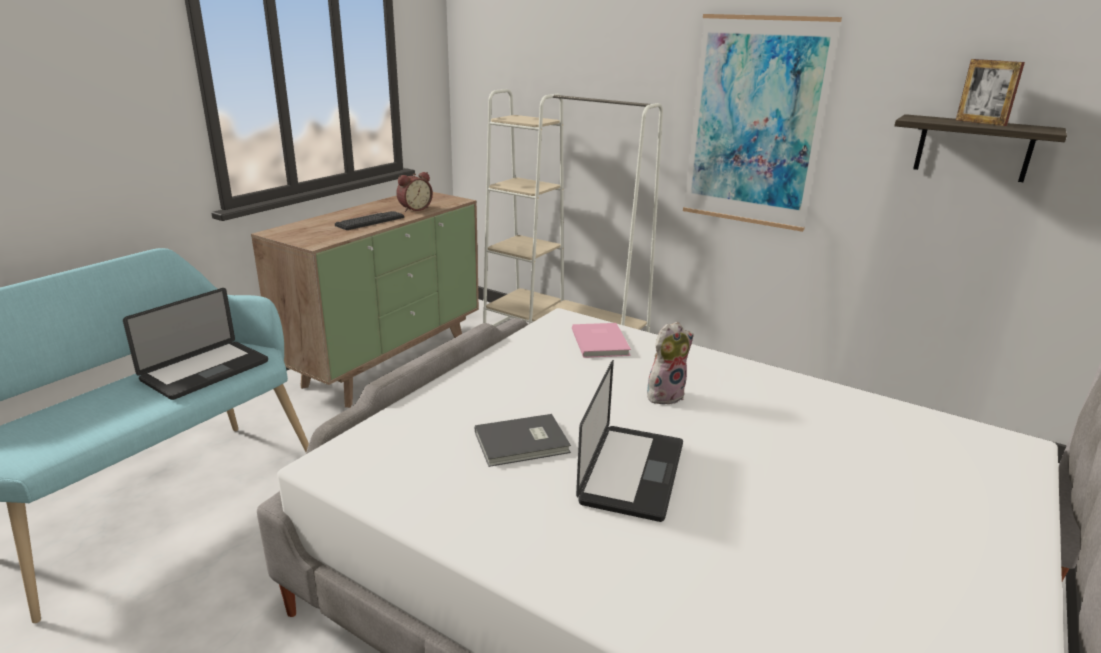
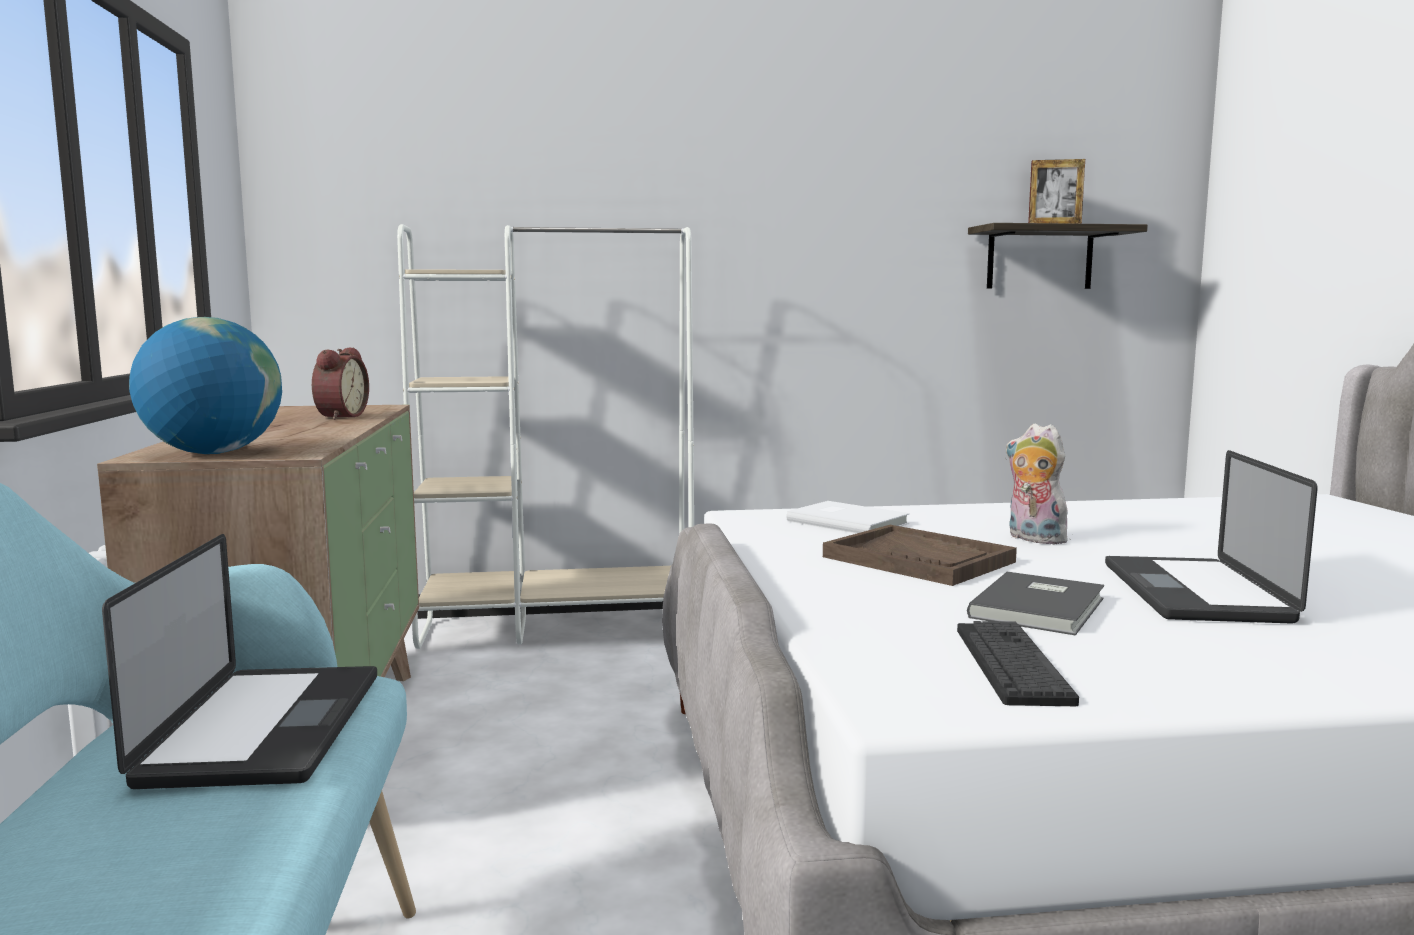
camera: 40 degrees left, 15 degrees down
(294, 235) = (212, 453): none -> globe
(370, 221) = (308, 430): keyboard -> keyboard (1011, 664)
(559, 385) = (918, 559): none -> brown tray
(601, 342) = (847, 522): pink book -> white book
(632, 473) = (1194, 592): laptop -> laptop turned 150 degrees counterclockwise
(665, 395) = (1032, 539): plush toy -> plush toy turned 60 degrees counterclockwise
(755, 123) = (799, 254): picture -> none

